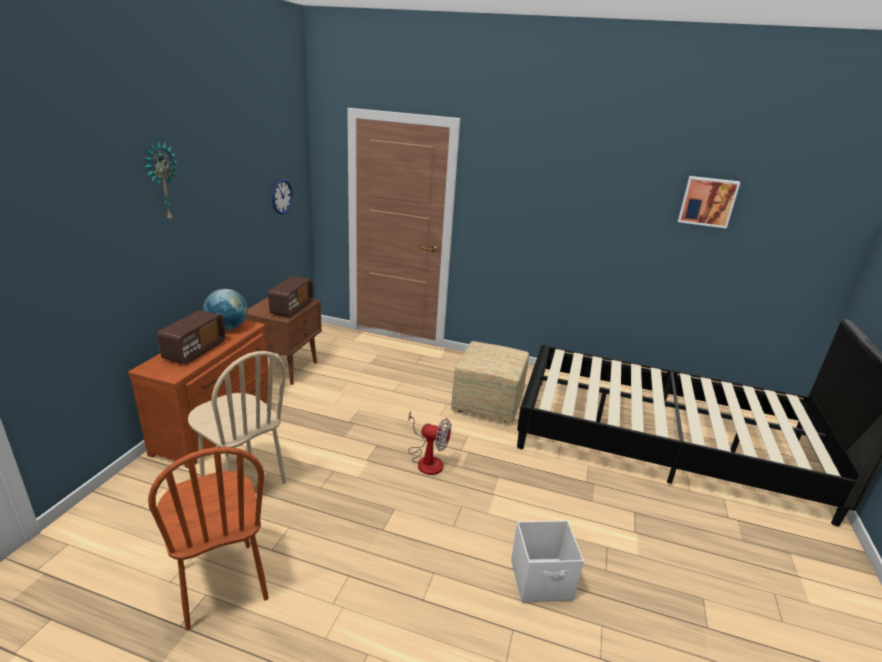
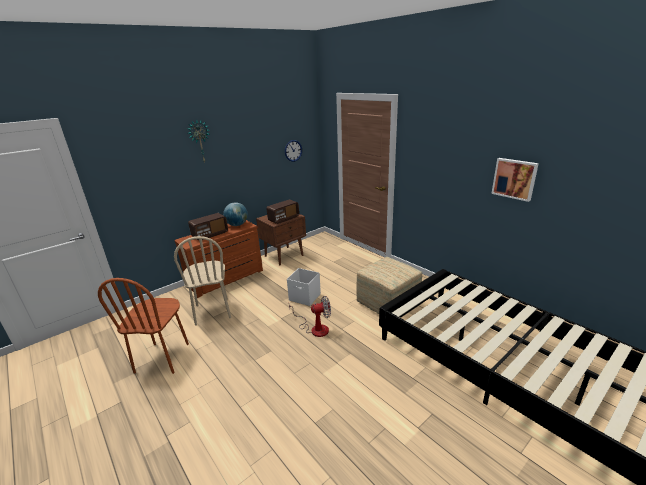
camera: 35 degrees right, 0 degrees up
(427, 460) = (315, 328): fan -> fan turned 60 degrees counterclockwise
(542, 580) = (317, 429): white storage box -> white storage box (305, 297)
(707, 201) = (596, 157): picture -> picture (514, 178)

